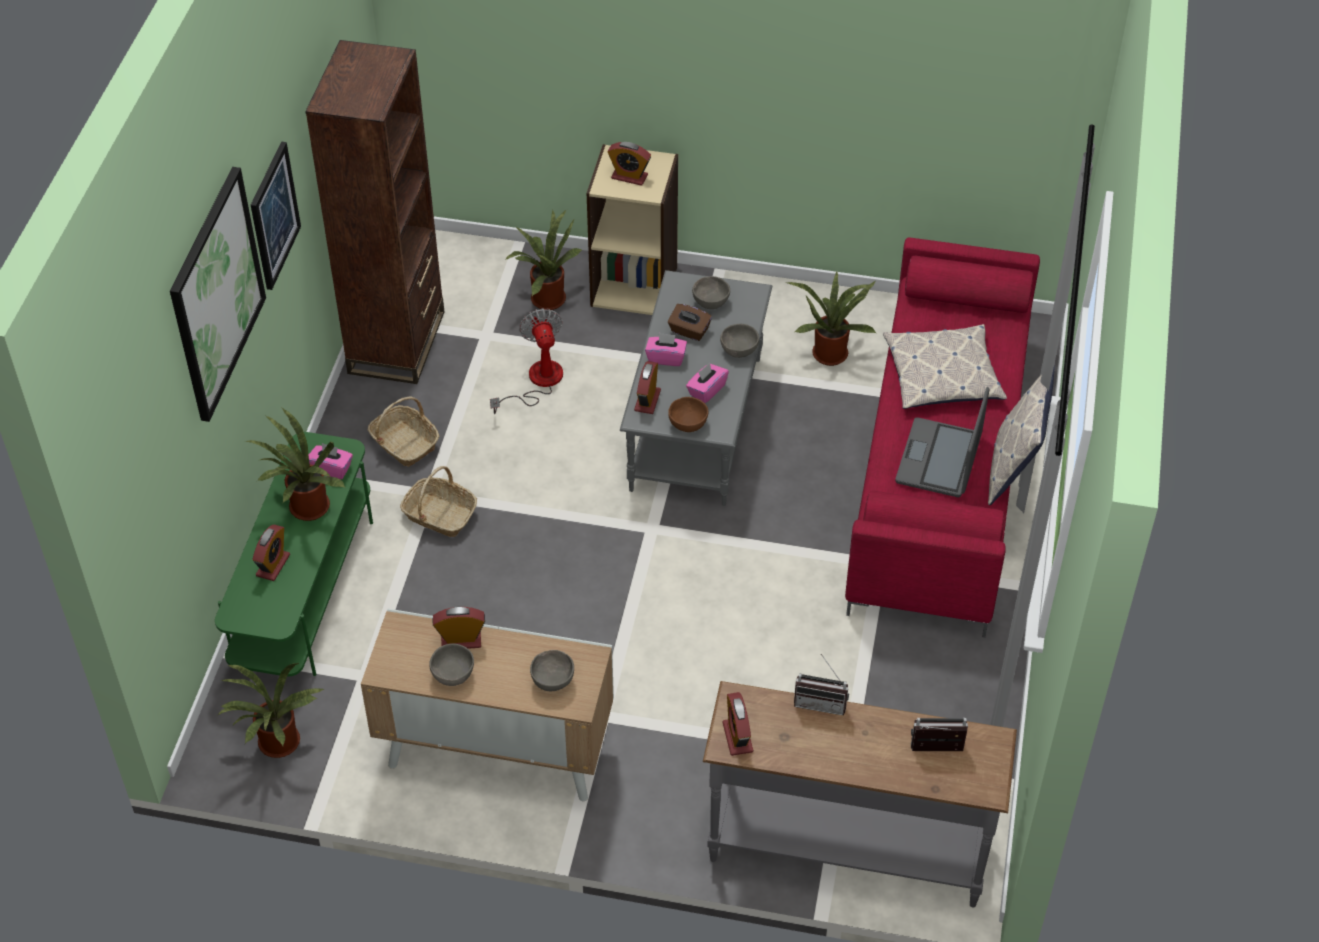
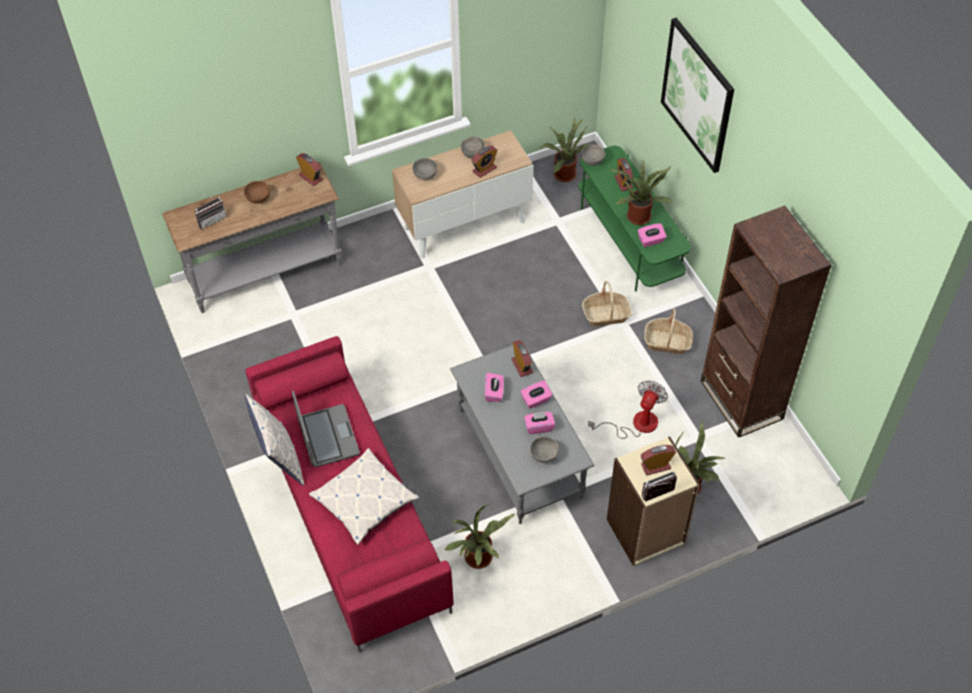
camera: 145 degrees right, 5 degrees up
(274, 215) = (747, 181): picture -> none
(537, 382) = (636, 424): fan -> fan turned 105 degrees counterclockwise
(687, 424) = (486, 365): brown bowl -> brown bowl (258, 199)
(689, 331) = (539, 427): brown tissue box -> pink tissue box
(738, 350) = (498, 431): grey bowl -> grey bowl (593, 161)
(821, 702) = (282, 212): radio -> radio (659, 496)

